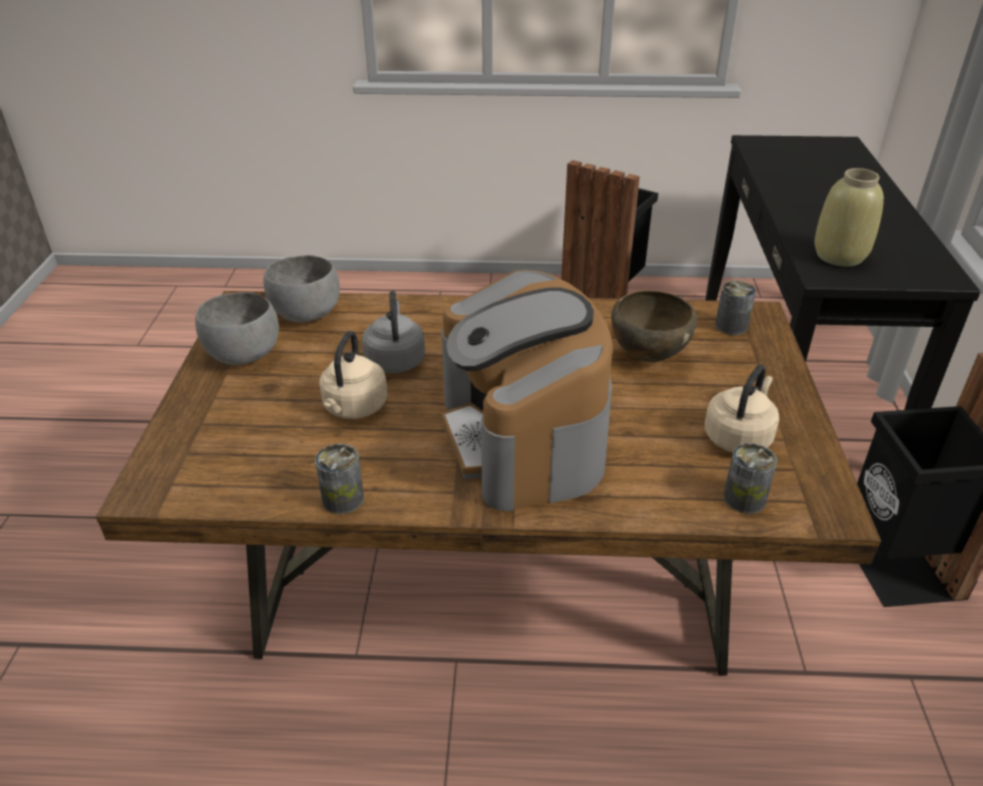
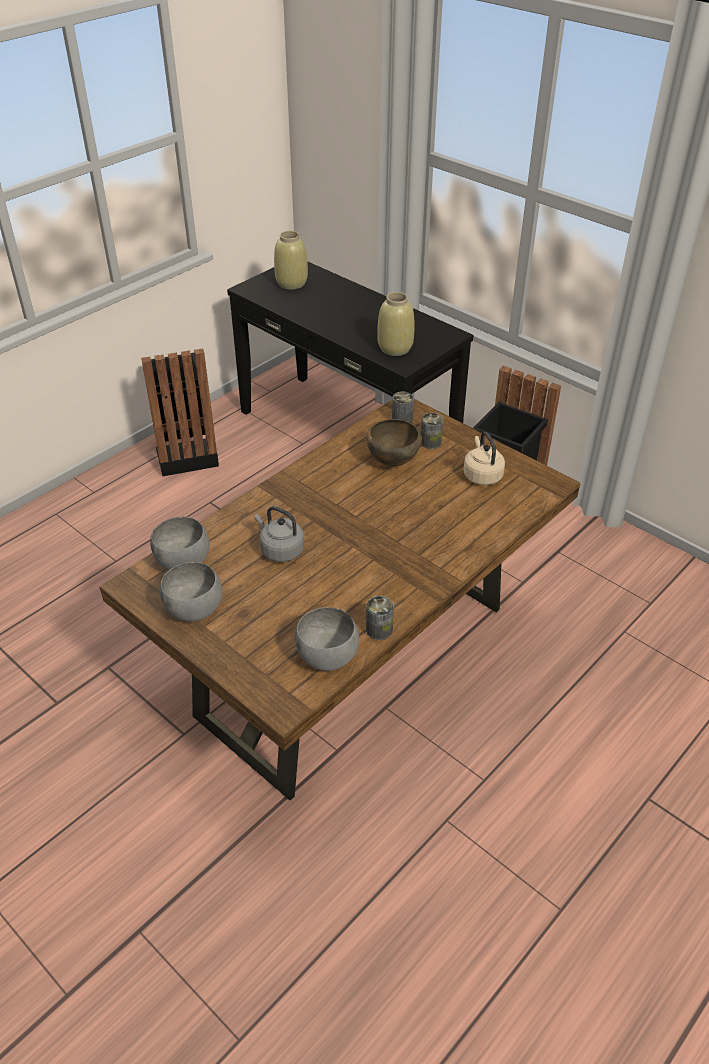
camera: 50 degrees left, 5 degrees up
(254, 481) = (326, 657): none -> grey bowl
(354, 408) = (306, 589): beige kettle -> none
(524, 437) = (404, 541): coffee machine -> none
(744, 498) = (520, 501): can -> can (430, 442)
(810, 155) = (291, 283): none -> beige vase

